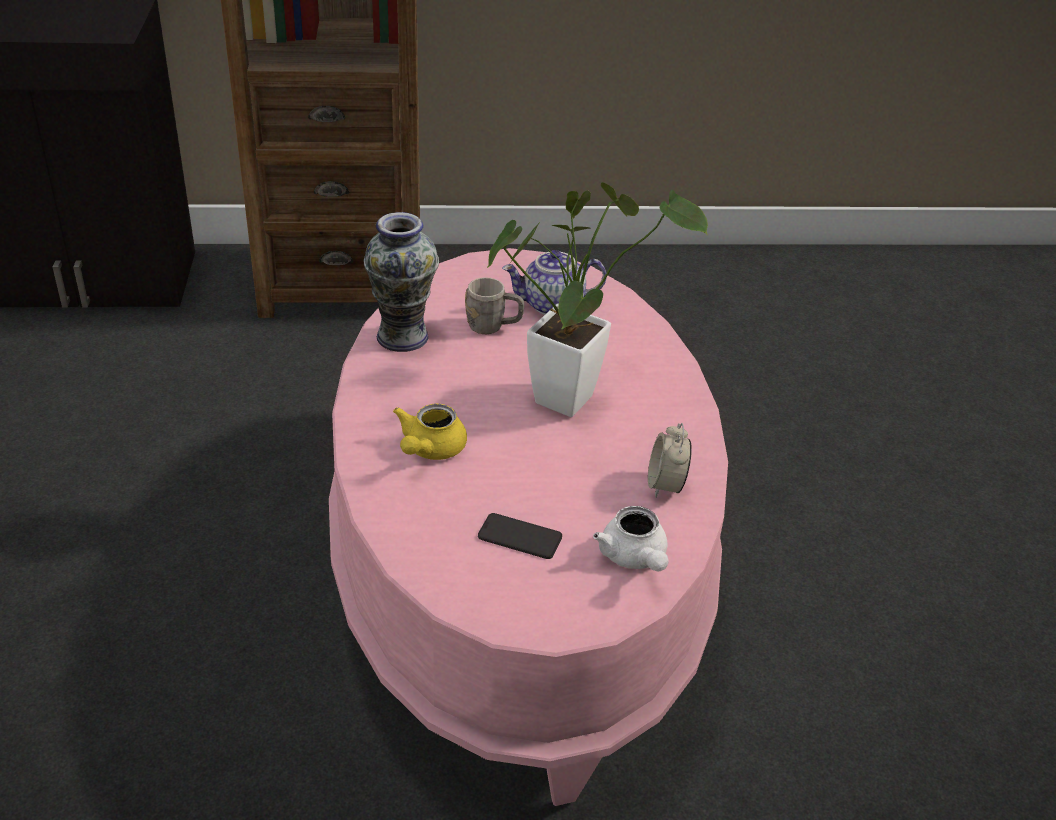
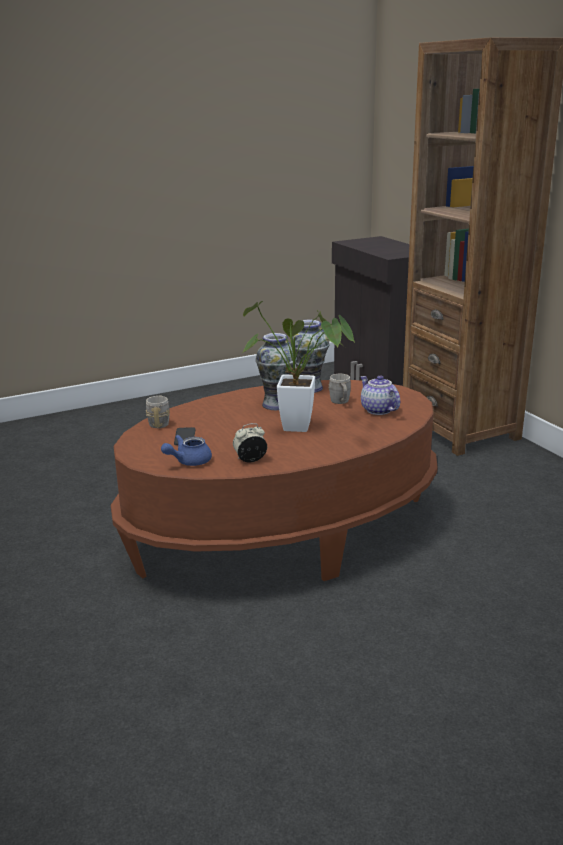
camera: 70 degrees right, 15 degrees down
(425, 554) = (159, 422): none -> grey mug
(429, 449) = (229, 409): yellow teapot -> none
(448, 392) = (276, 404): none -> vase
(518, 572) = (283, 531): pink coffee table -> brown coffee table
(634, 558) = (188, 461): white teapot -> blue teapot

